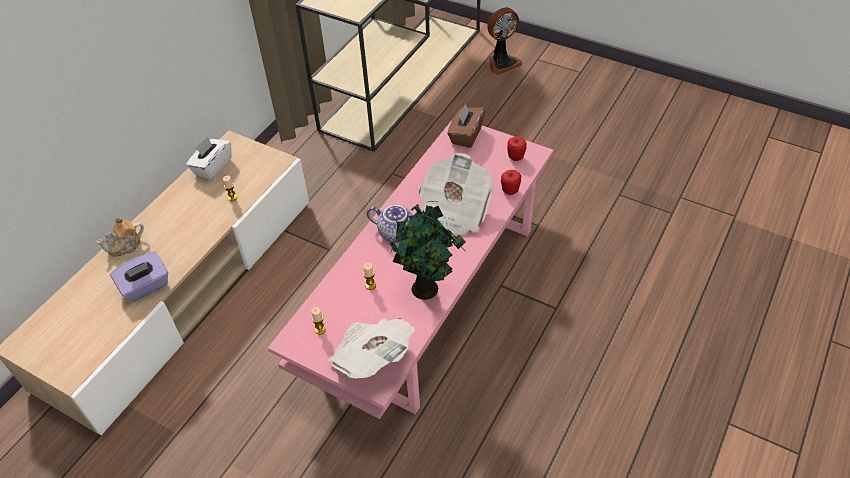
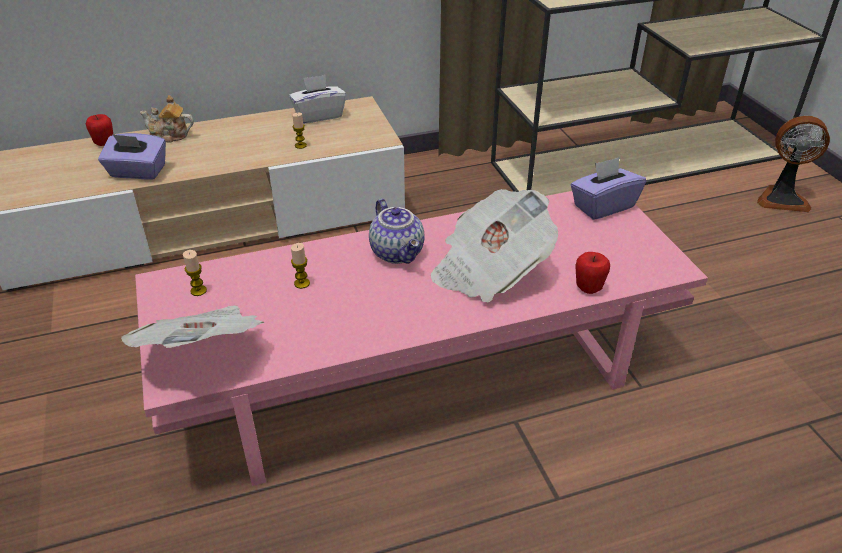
camera: 40 degrees right, 10 degrees down
(427, 289) = (353, 326): potted plant -> none
(466, 135) = (603, 206): brown tissue box -> purple tissue box
(516, 157) = (641, 258): apple -> apple (104, 143)

